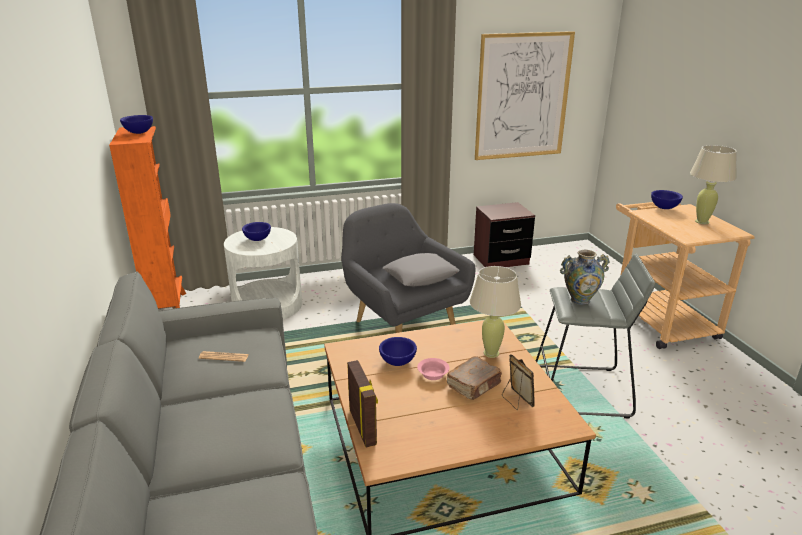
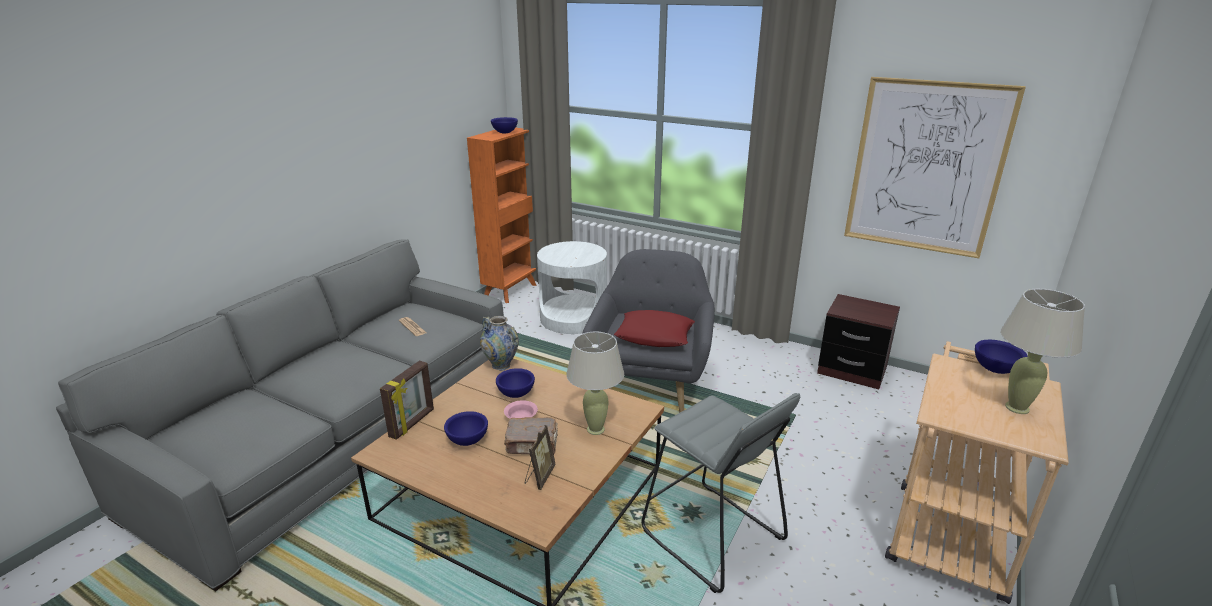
camera: 45 degrees right, 0 degrees up
(258, 239) = (571, 252): blue bowl -> blue bowl (468, 441)
(421, 276) = (654, 335): grey pillow -> red pillow
(580, 300) = (709, 419): vase -> vase (501, 365)

